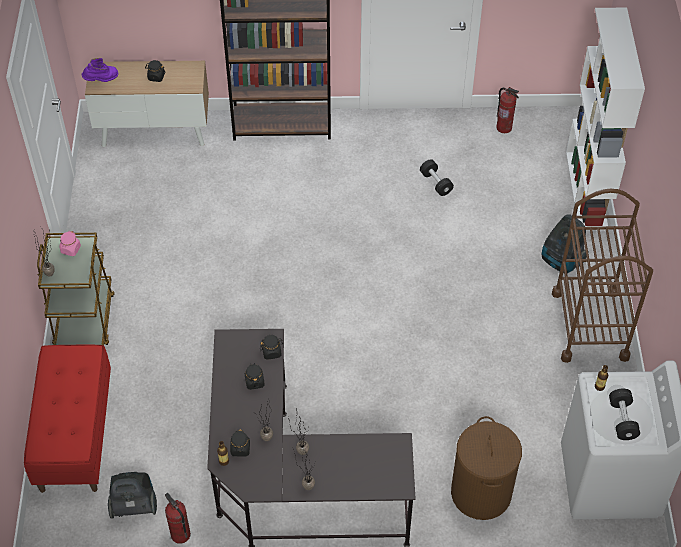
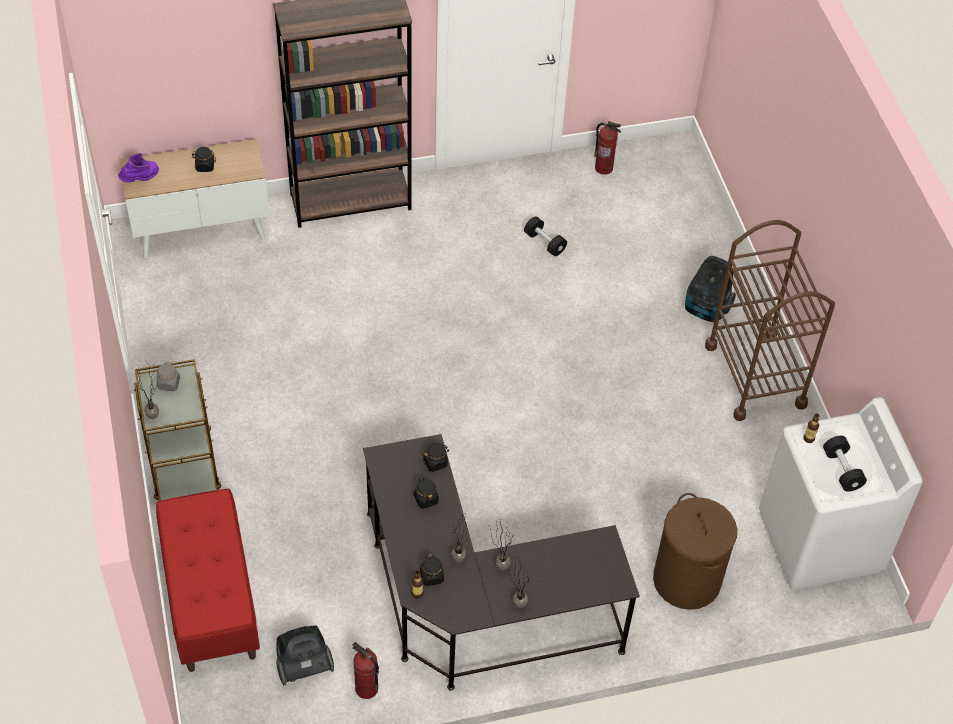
camera: 15 degrees left, 0 degrees up
(70, 249) = (169, 384): pink jar -> grey jar
(587, 190) = (713, 226): white bookcase -> none

